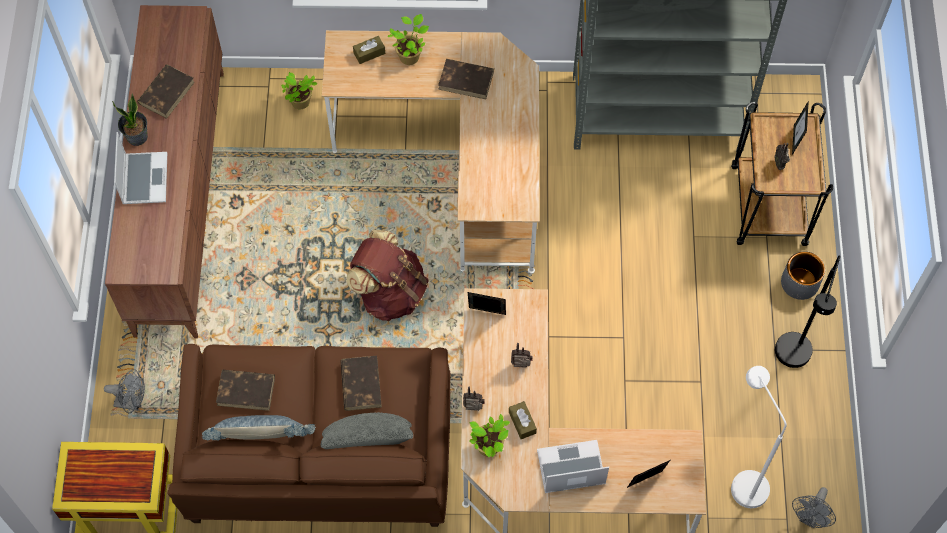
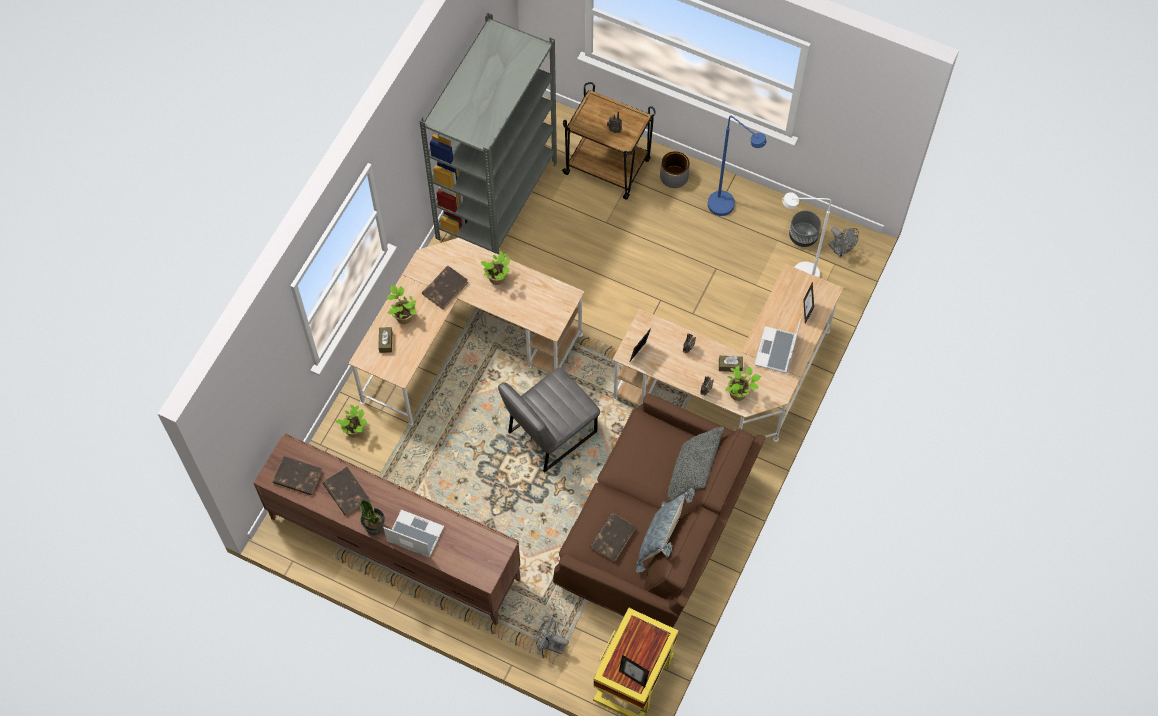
camera: 65 degrees left, 0 degrees up
(132, 402) = (550, 644): grey fan -> grey fan turned 105 degrees counterclockwise
(361, 384) = (643, 460): brown book -> brown book (297, 477)
(390, 292) = (550, 433): brown backpack -> grey chair
(506, 126) = (498, 279): none -> potted plant
(791, 361) = (727, 208): black floor lamp -> blue floor lamp
(795, 140) = (601, 112): picture frame -> picture frame (633, 677)
(804, 465) = (803, 236): none -> grey planter

